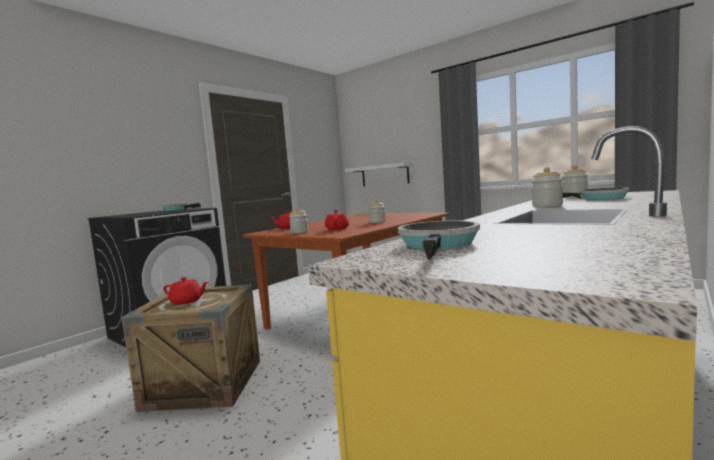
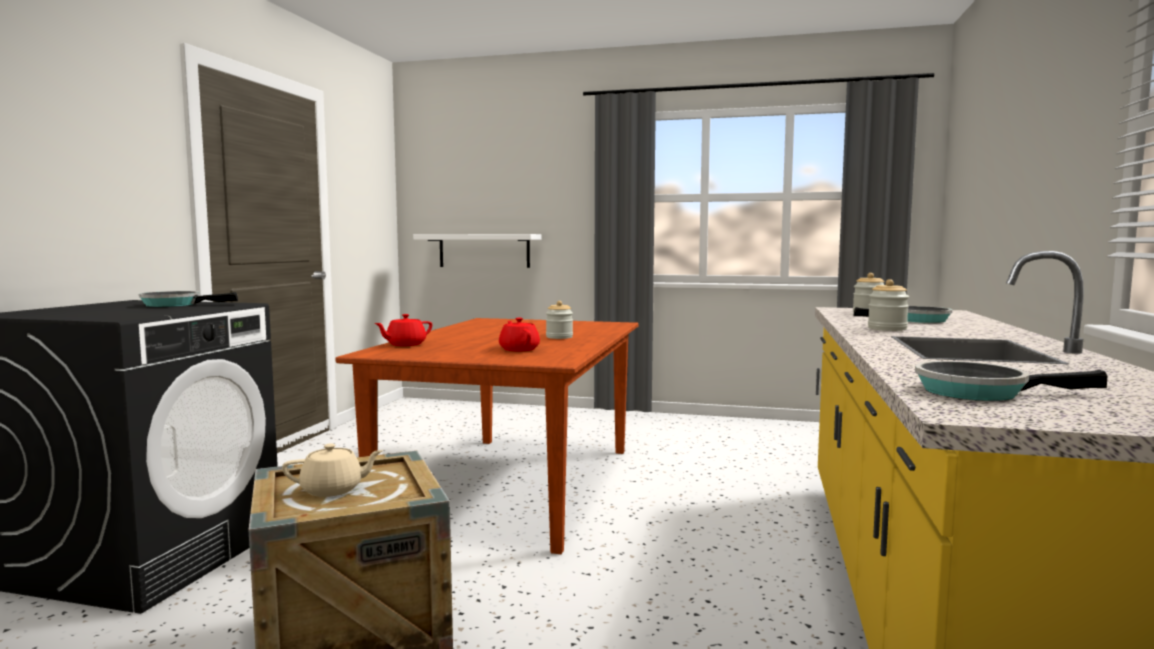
camera: 25 degrees left, 0 degrees up
(187, 301) = (333, 490): red teapot -> beige teapot
(299, 232) = (457, 354): jar -> none
(439, 245) = (979, 391): frying pan -> frying pan turned 75 degrees counterclockwise

